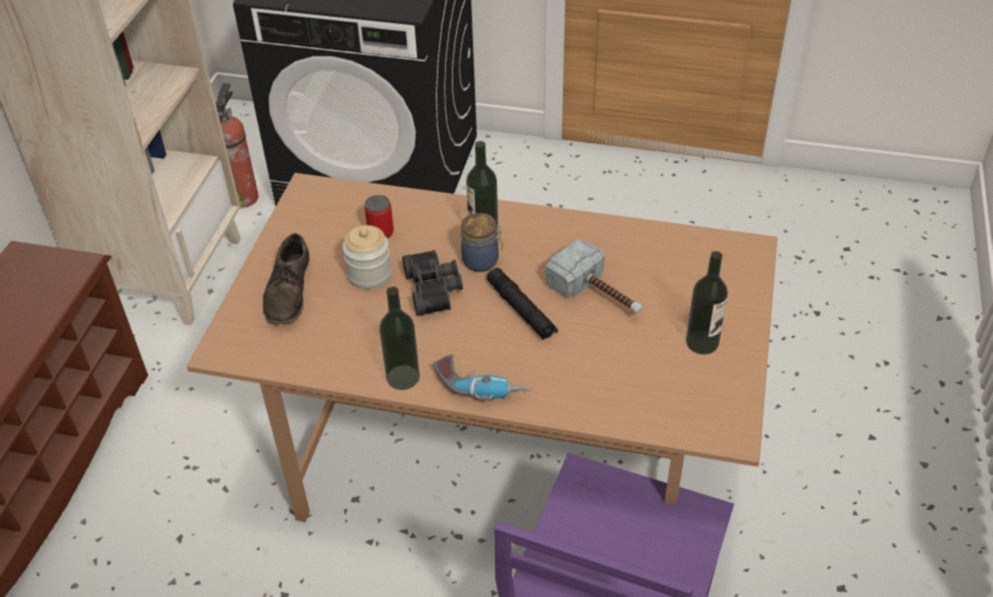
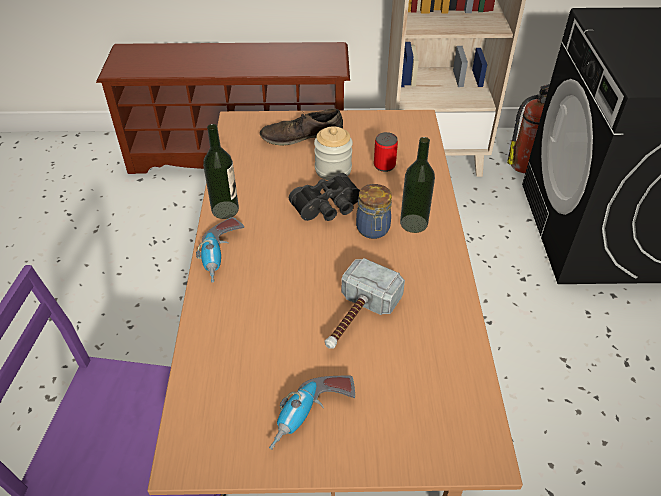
camera: 75 degrees right, 0 degrees up
(521, 310) = (319, 266): black flashlight -> none
(702, 342) = (311, 417): bottle -> power drill

